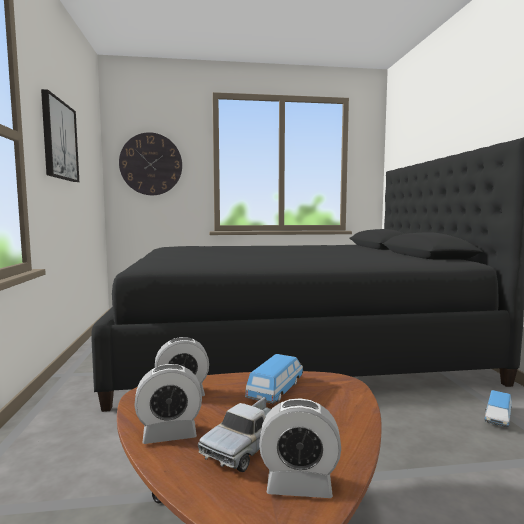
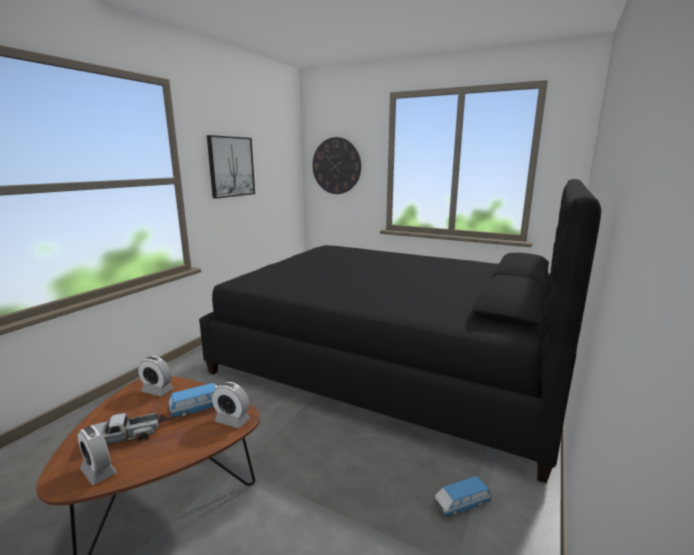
camera: 35 degrees right, 10 degrees up
(169, 434) = (111, 414): alarm clock -> alarm clock (232, 420)

